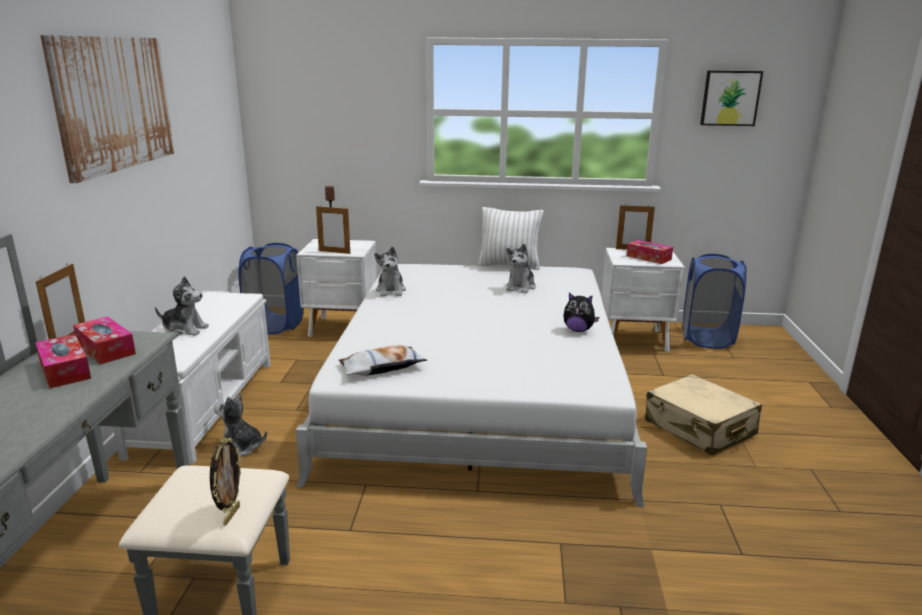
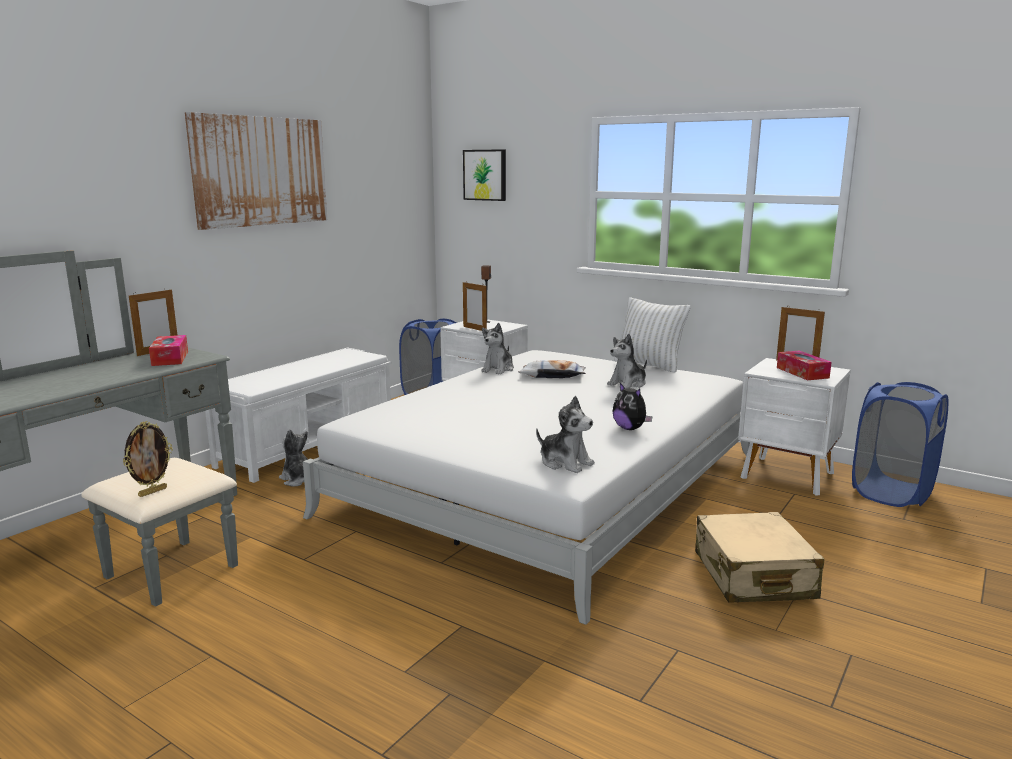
camera: 30 degrees right, 5 degrees down
(65, 370) = (126, 365): tissue box -> none
(184, 329) = (291, 370): plush toy -> plush toy (565, 463)
(382, 367) = (395, 422): pillow -> pillow (552, 376)
(730, 98) = (947, 179): picture -> picture (485, 175)

